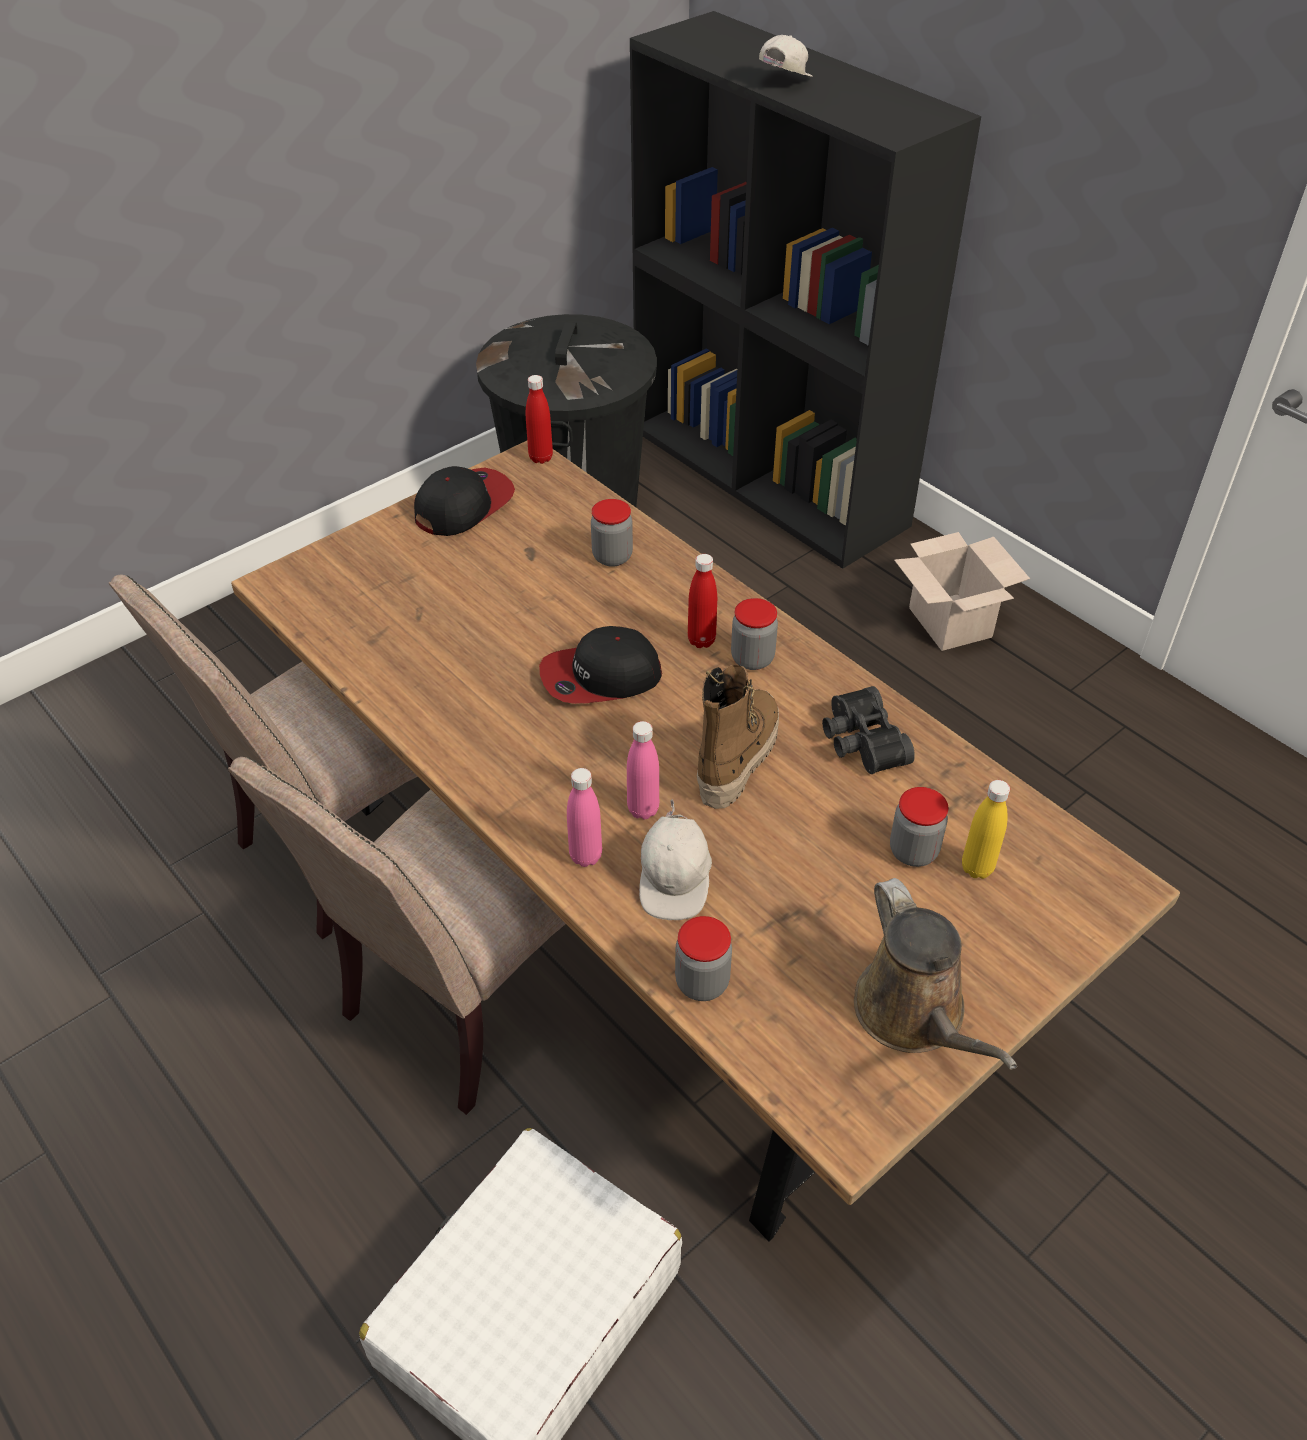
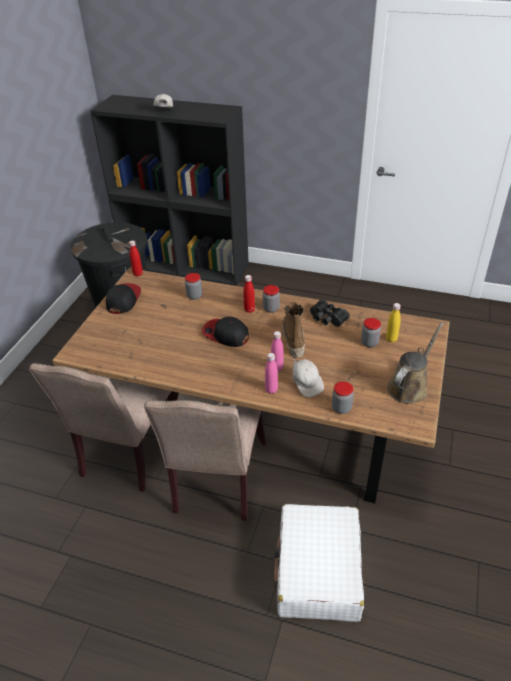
camera: 30 degrees left, 5 degrees down
(600, 677) = (225, 334): cap -> cap turned 75 degrees clockwise
(915, 1015) = (409, 387): brown watering can -> brown watering can turned 90 degrees counterclockwise
(952, 623) = (285, 290): cardboard box -> none

